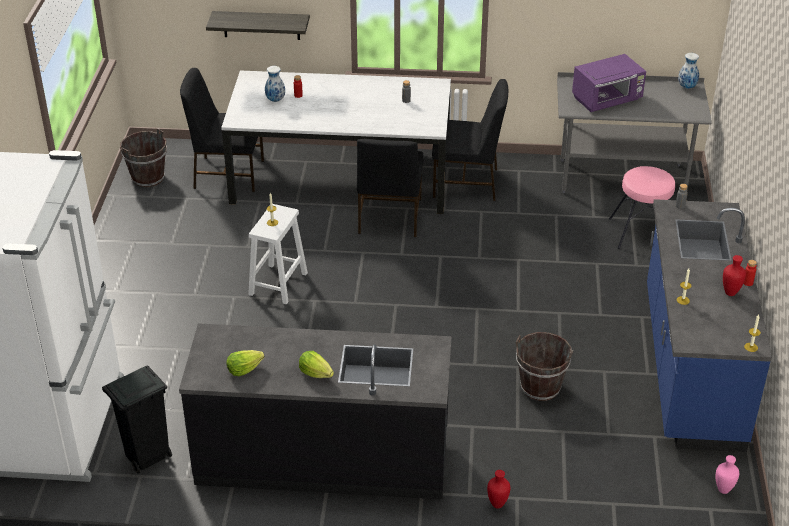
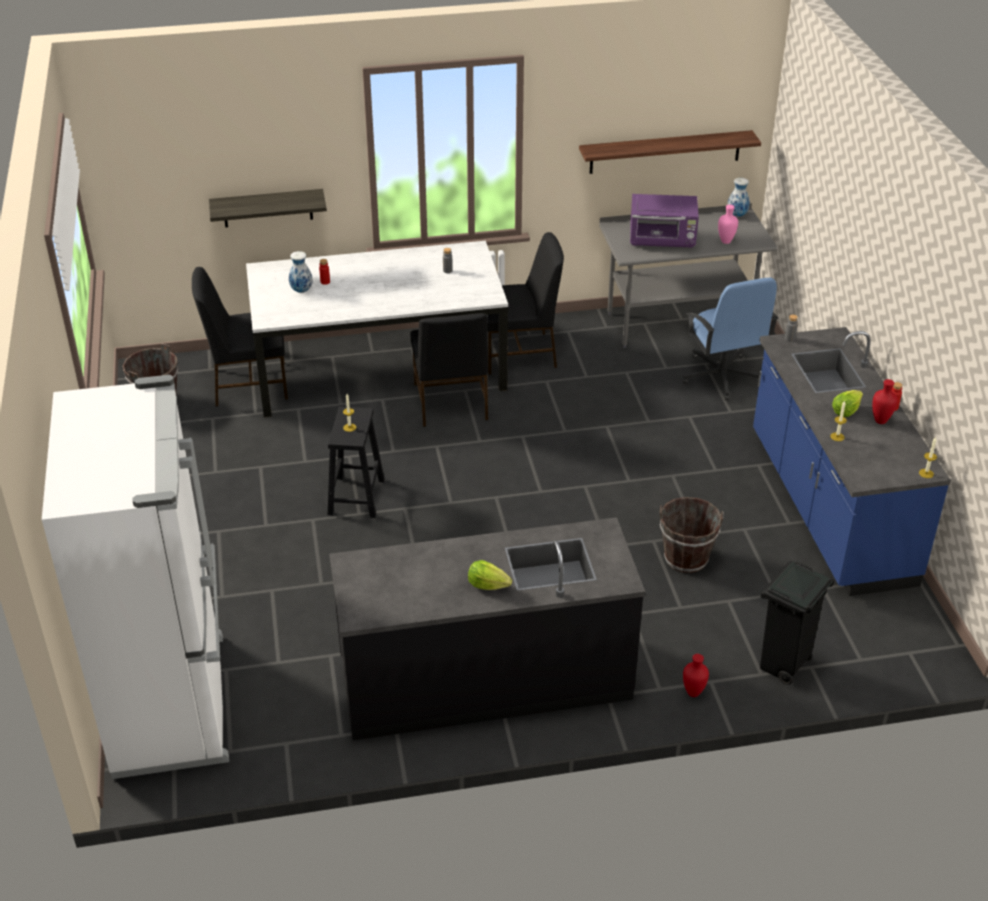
camera: 15 degrees left, 0 degrees up
(146, 458) = (285, 721): black trash can -> black trash can (783, 666)
(244, 370) = (405, 596): lettuce -> lettuce (845, 411)
(278, 284) = (356, 497): white stool -> black stool
(607, 100) = (663, 240): purple microwave -> purple microwave turned 45 degrees clockwise
(622, 20) = (665, 152): none -> shelf
(641, 233) = (721, 377): pink stool -> blue office chair
(722, 490) = (913, 630): pink vase -> pink vase (725, 241)

